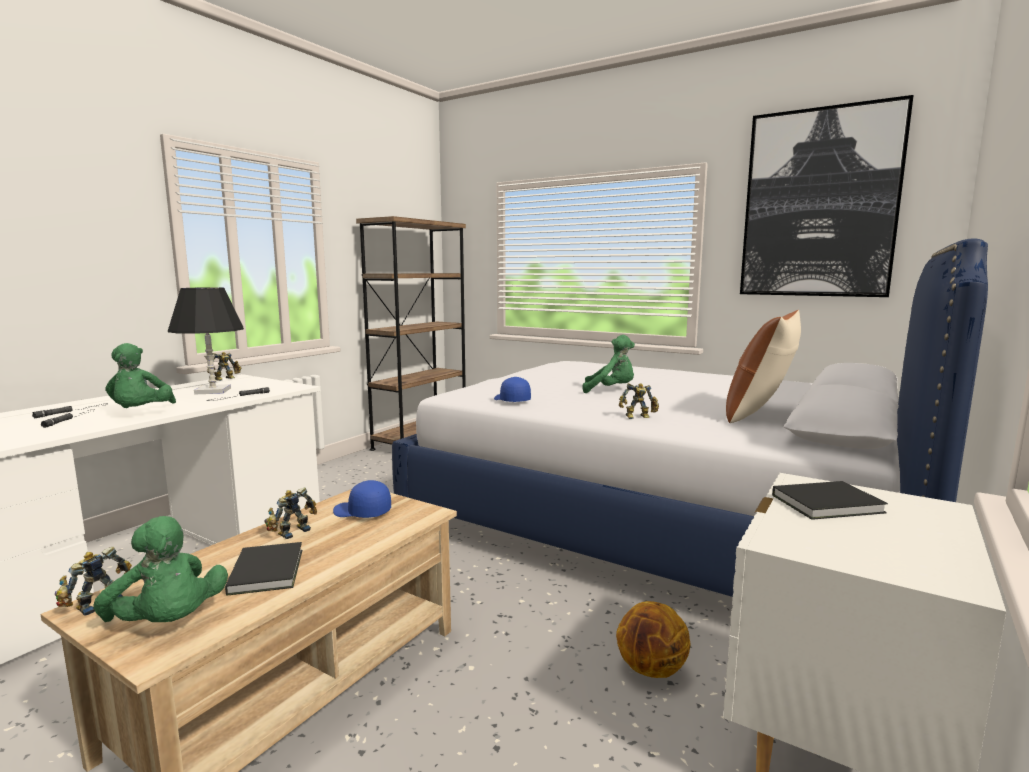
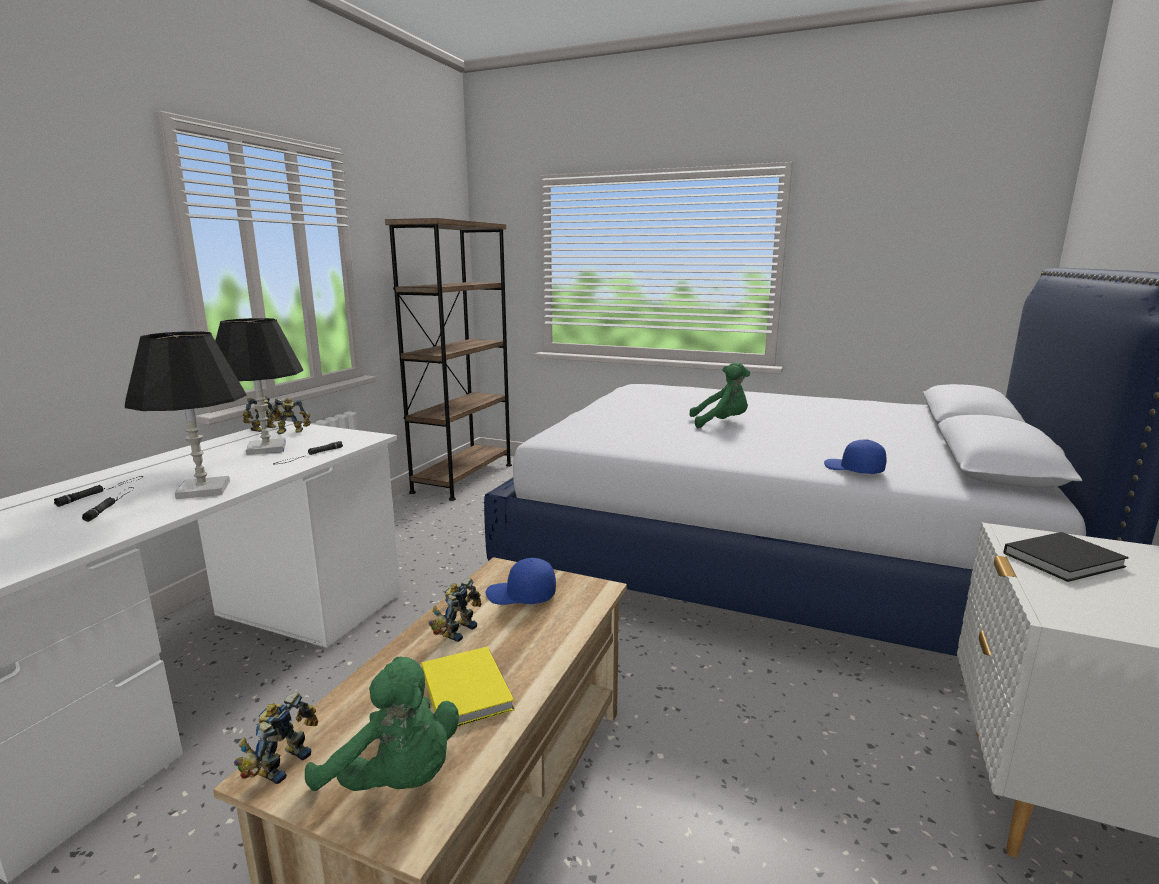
camera: 10 degrees left, 5 degrees up
(141, 413) = (203, 489): green plush toy -> black table lamp
(268, 570) = (467, 688): black book -> yellow book
(511, 400) = (629, 442): blue cap -> blue cap (853, 469)
(638, 417) = (785, 459): toy robot -> toy robot (291, 432)
(651, 670) = (845, 733): basketball -> none
(759, 414) = (899, 447): brown pillow -> none
(819, 204) = (914, 212): picture -> none

